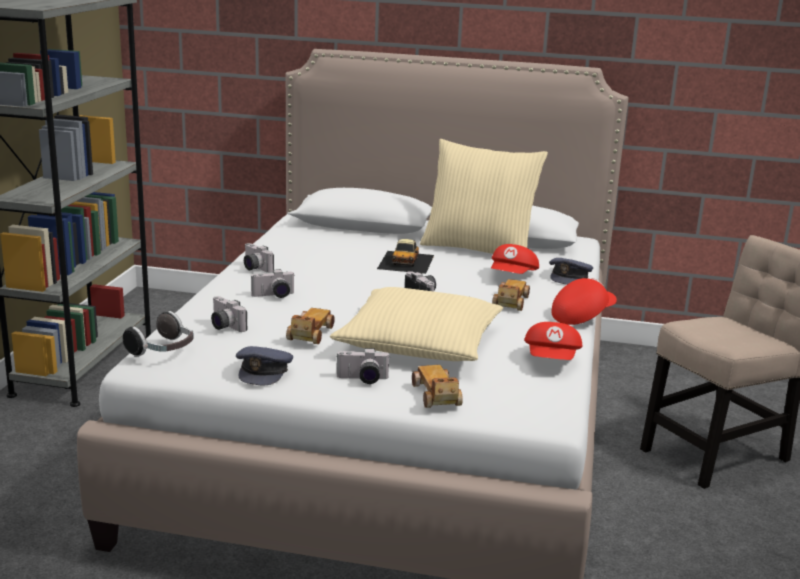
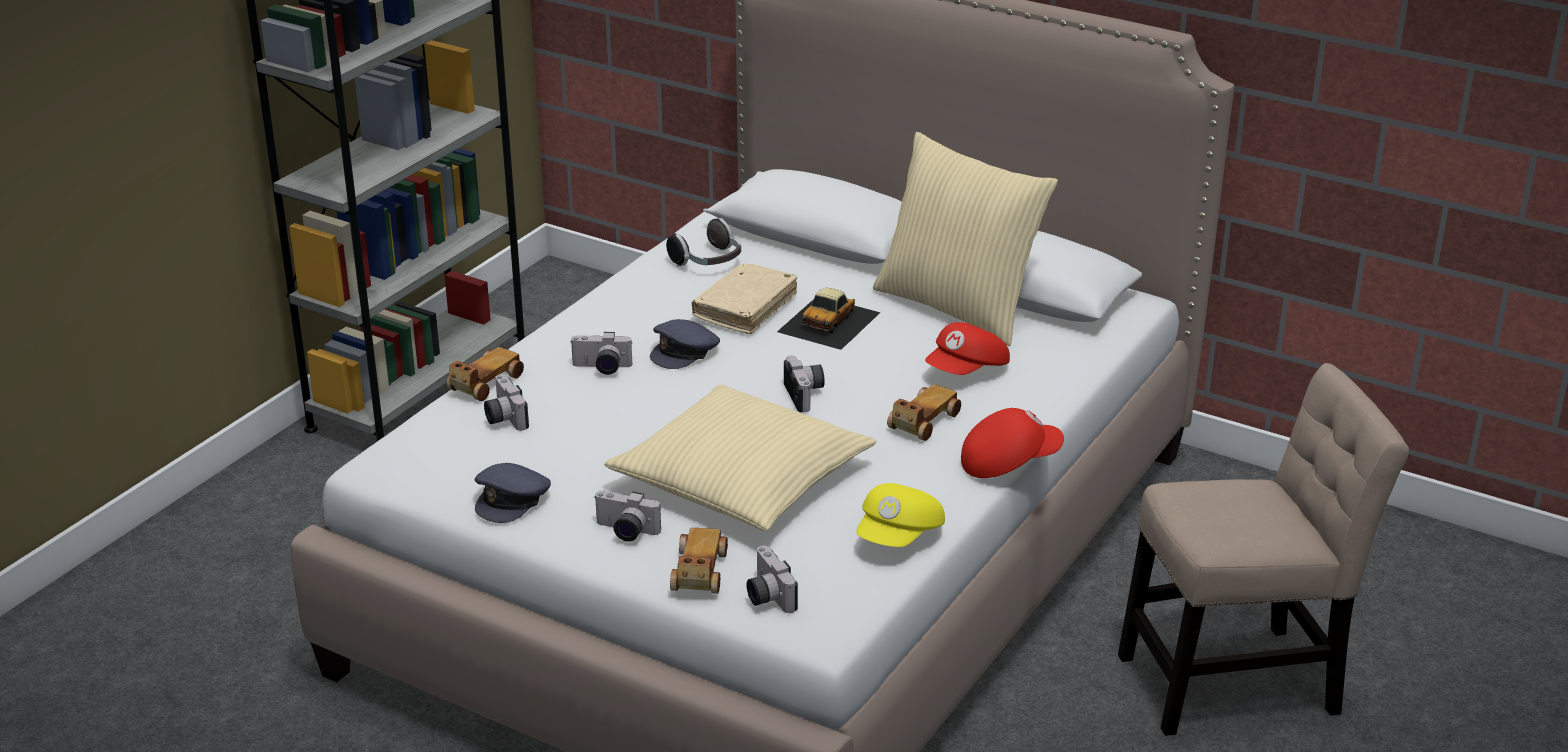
camera: 20 degrees right, 10 degrees up
(163, 351) = (409, 448): headphones -> headphones (708, 262)
(254, 268) = (607, 310): camera -> camera (766, 596)
(310, 334) = (604, 446): toy car -> toy car (485, 383)
(346, 259) = (745, 308): none -> beige book
(552, 360) = (900, 536): red cap -> yellow cap
(569, 277) = (1054, 382): grey cap -> grey cap (685, 351)

